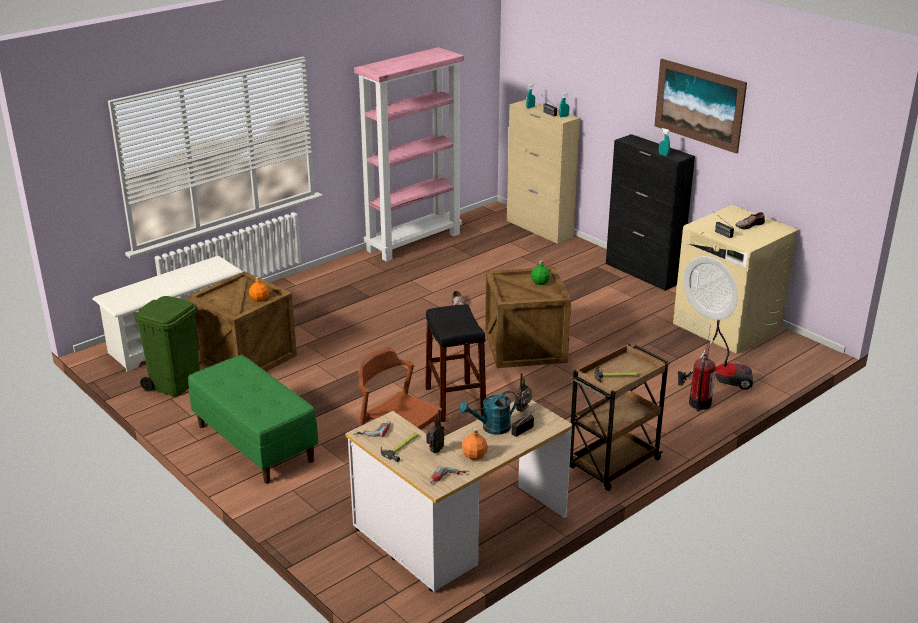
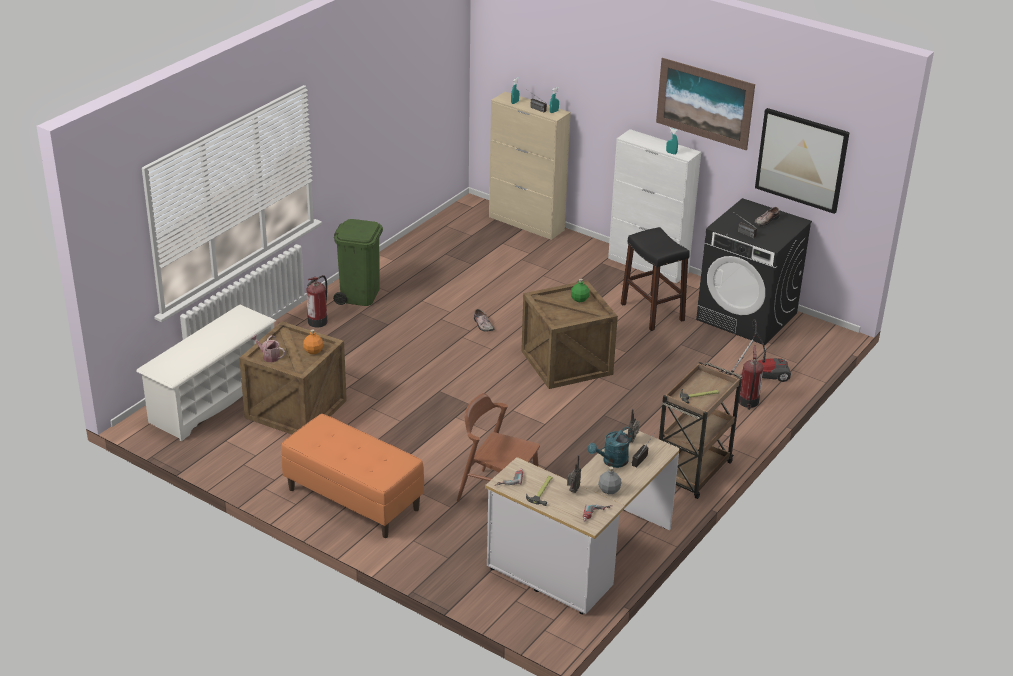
camera: 15 degrees left, 5 degrees up
(175, 383) = (239, 447): green trash can -> green trash can (359, 295)
(216, 299) = (269, 356): none -> watering can
(254, 443) = (352, 499): green bench -> orange bench
(307, 287) = (318, 321): none -> fire extinguisher
(413, 242) = (403, 253): pink bookcase -> none
(455, 401) = (524, 429): black stool -> black stool (652, 312)
(474, 456) = (609, 490): orange bottle -> grey bottle
(643, 273) = (648, 266): black cabinet -> white cabinet
(727, 326) = (747, 316): beige washing machine -> black washing machine
(790, 163) = (801, 160): none -> picture

